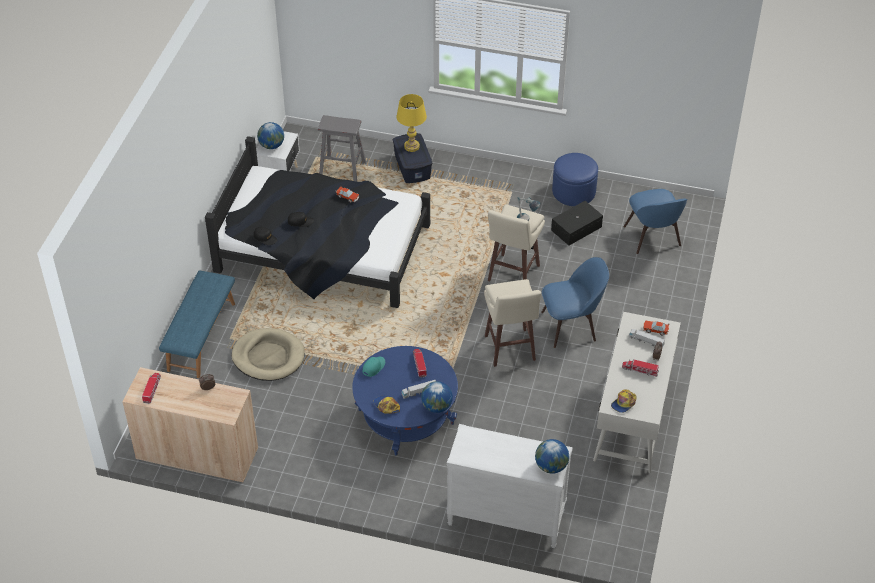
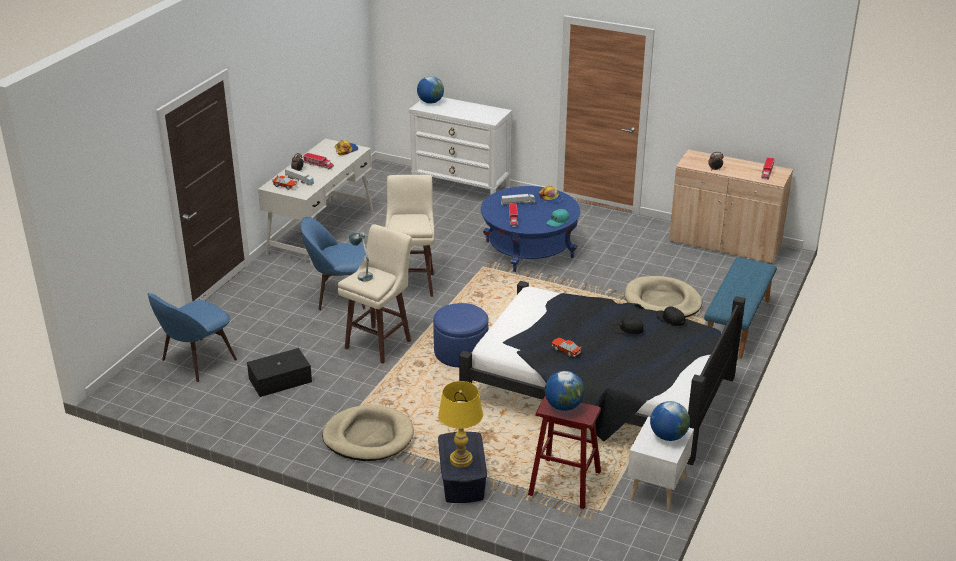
camera: 170 degrees left, 15 degrees down
(342, 173) = (564, 483): grey stool -> red stool
(436, 407) = (505, 194): globe -> globe (564, 406)
(488, 189) = (368, 437): none -> beige dog bed
(573, 191) = (257, 422): blue ottoman -> blue ottoman (461, 352)
(653, 238) = (196, 361): blue chair -> blue chair turned 135 degrees counterclockwise

